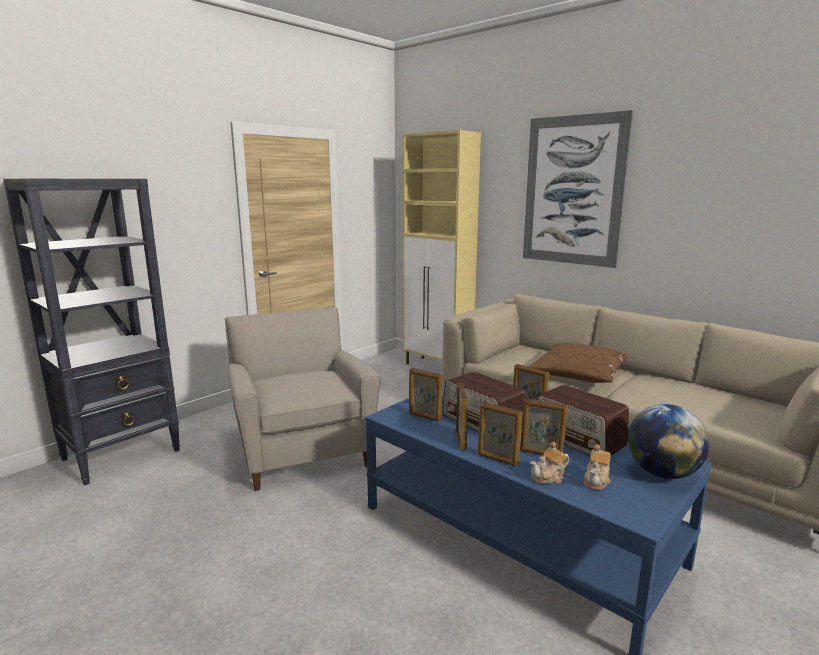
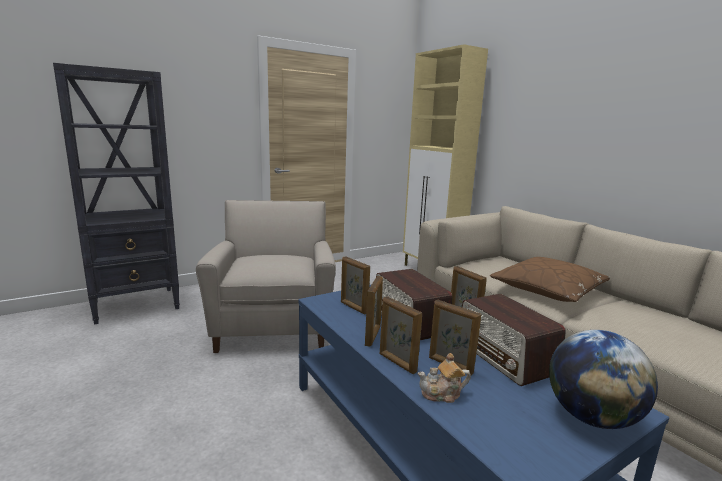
camera: 15 degrees right, 0 degrees up
(573, 191) = (573, 103): picture -> none
(597, 481) = (499, 410): teapot -> none

